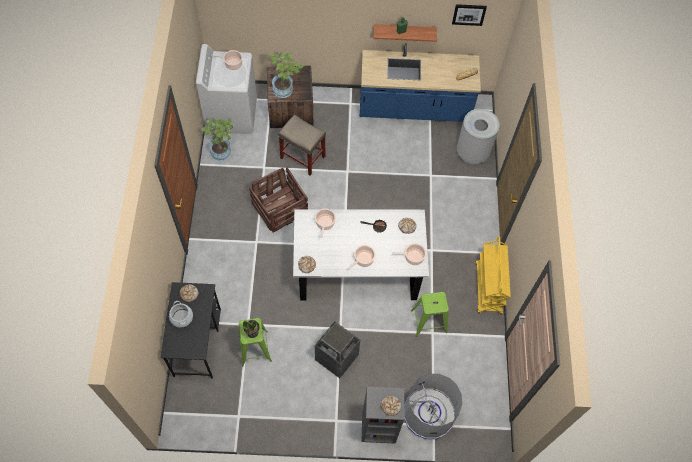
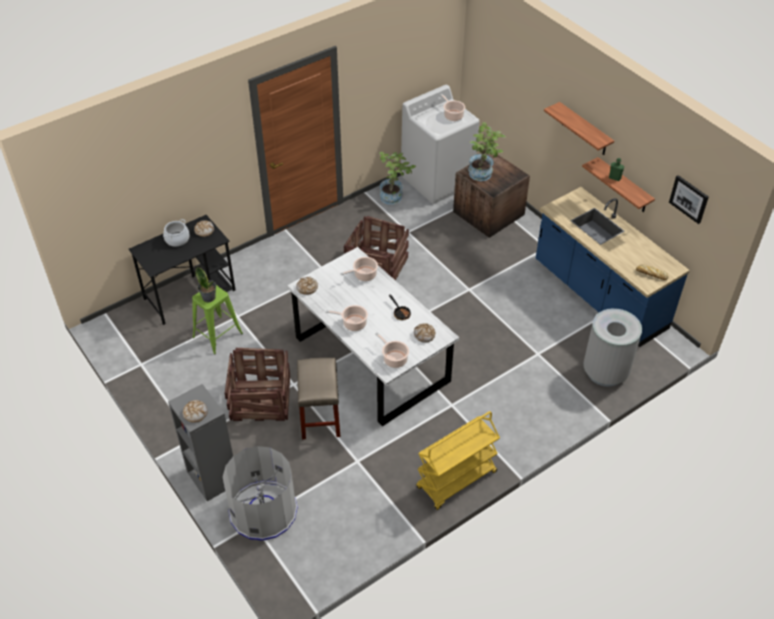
camera: 55 degrees right, 15 degrees down
(303, 157) = (448, 251): beige stool -> beige stool (320, 418)
(336, 358) = (260, 400): trash can -> crate
(356, 12) = (584, 130): none -> shelf
(429, 321) = (367, 450): green stool -> none

